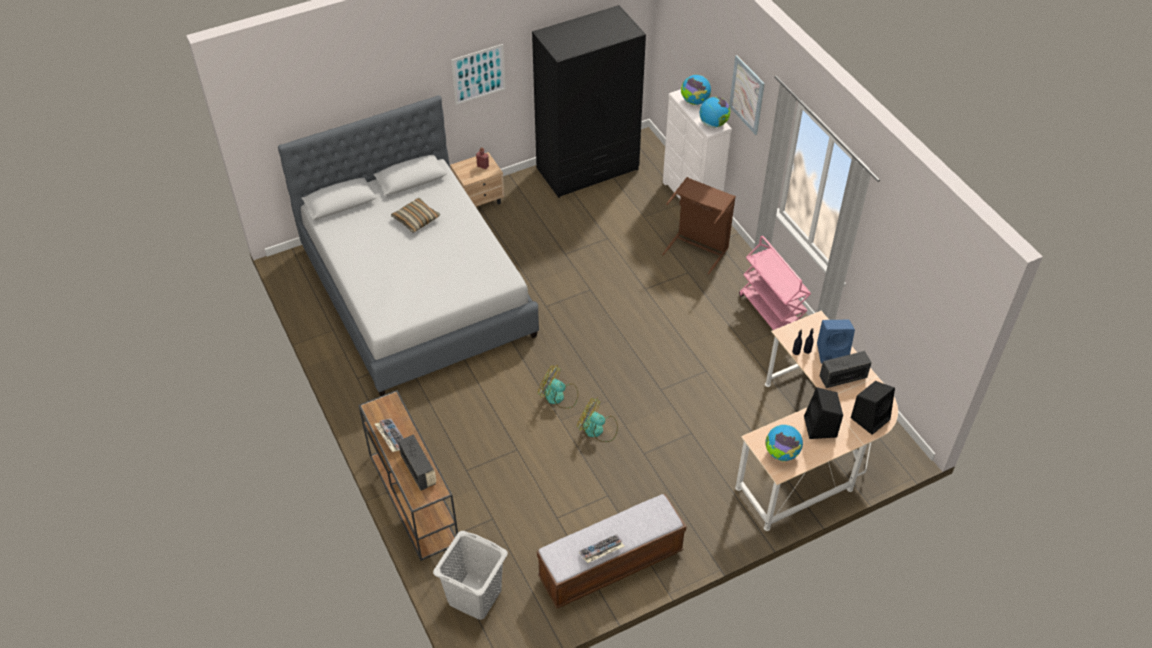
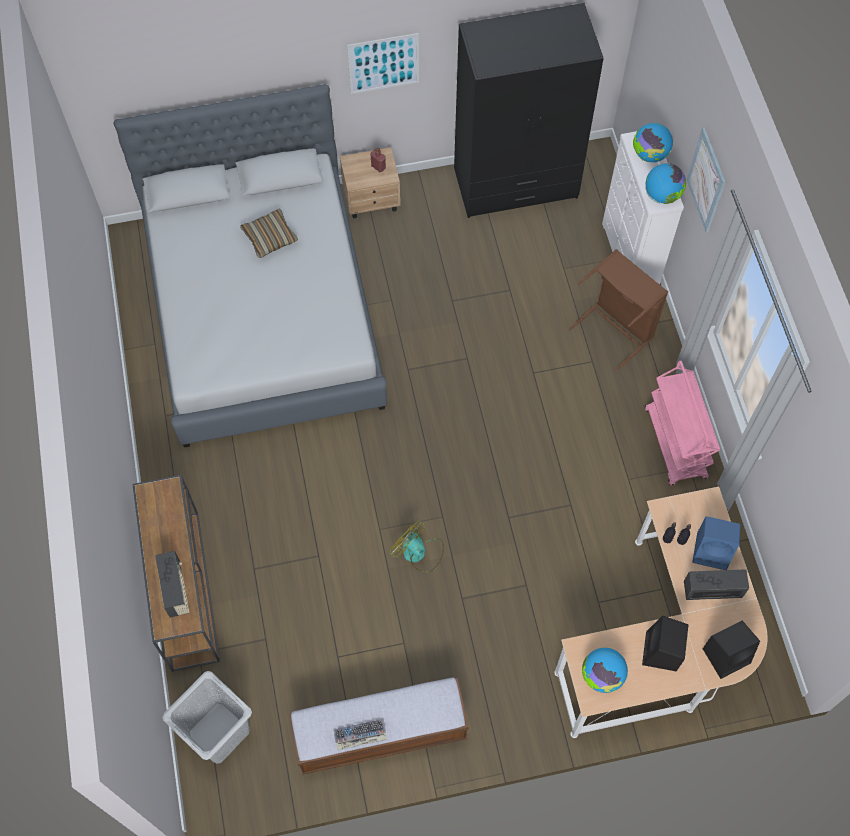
camera: 15 degrees right, 15 degrees up
(391, 437) = (157, 538): keyboard -> none
(559, 396) = (386, 497): fan -> none

